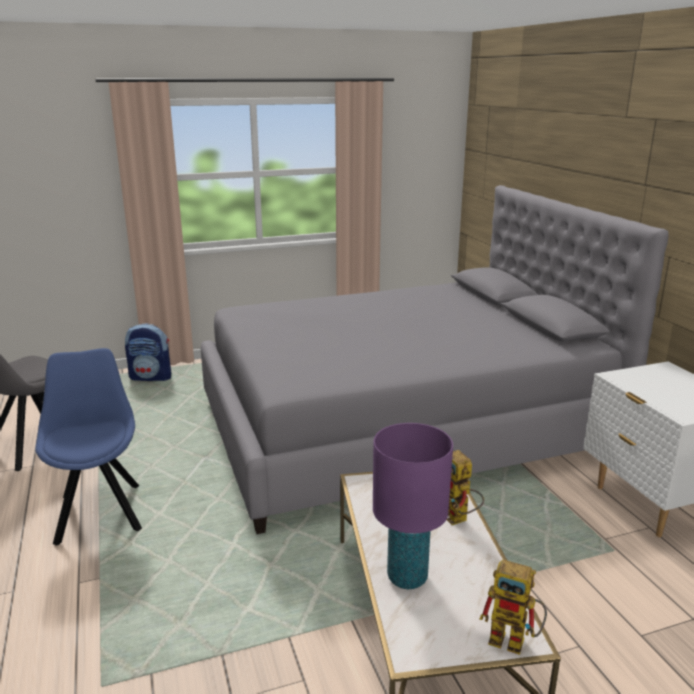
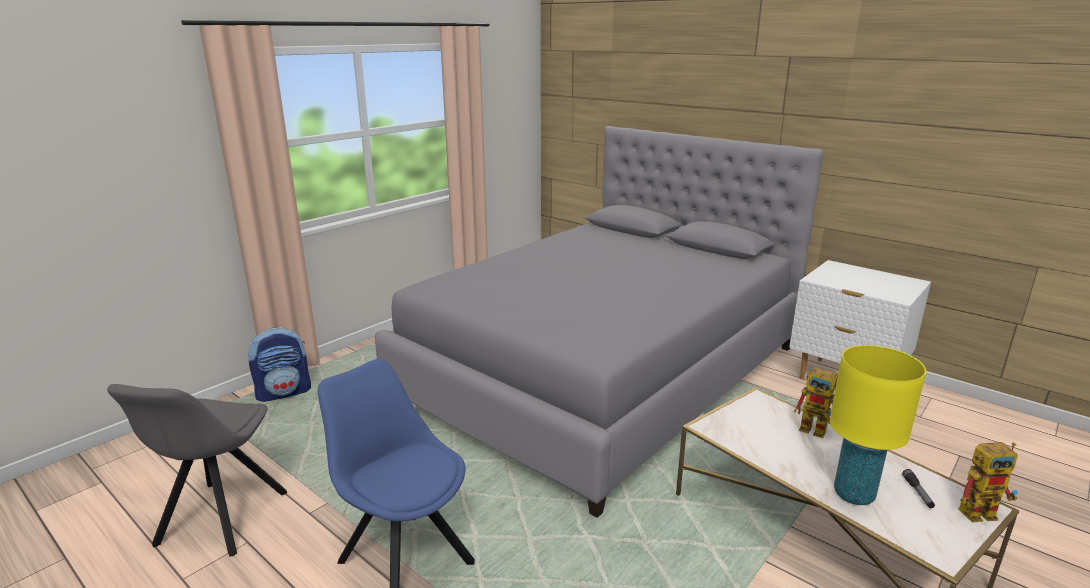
camera: 30 degrees left, 0 degrees up
(407, 577) = (854, 494): purple table lamp -> yellow table lamp
(473, 600) = (917, 492): none -> flashlight

